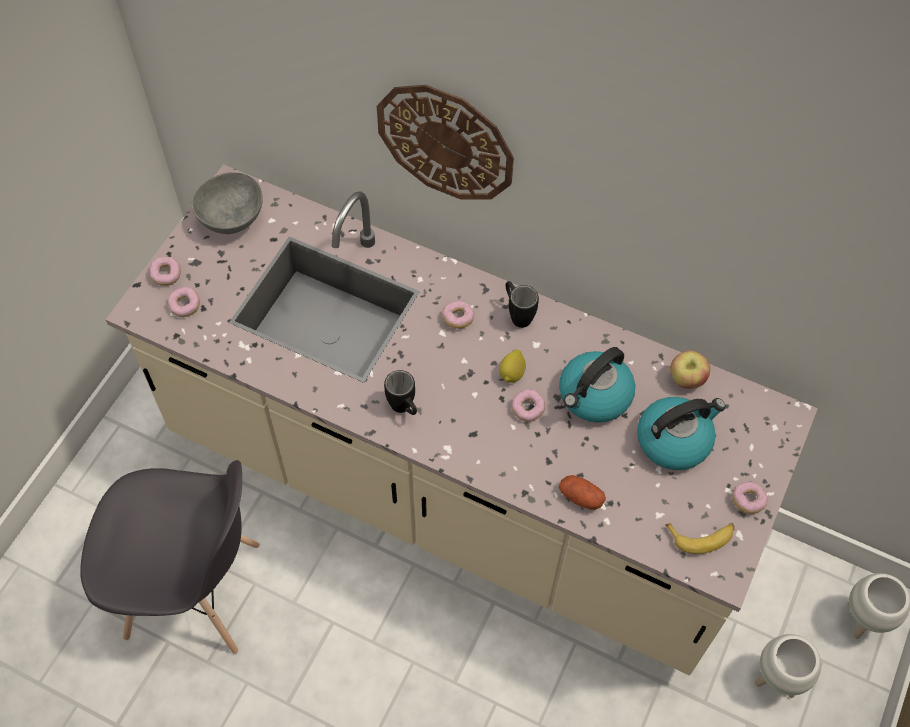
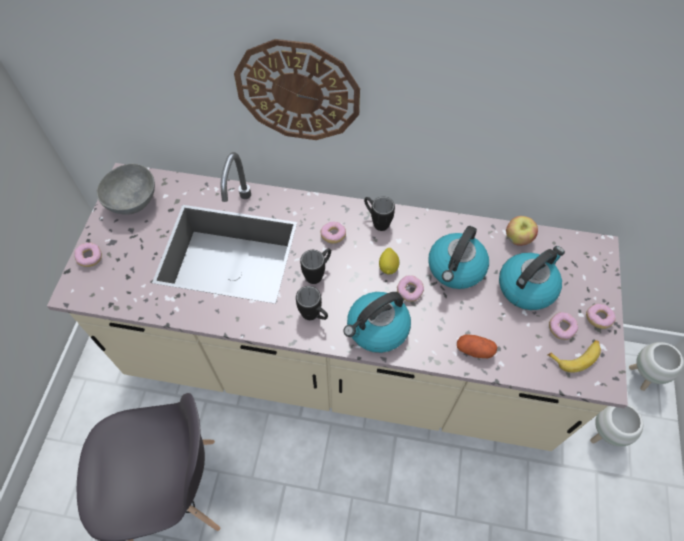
camera: 15 degrees left, 0 degrees up
(185, 306) = (112, 278): donut -> donut (561, 328)
(425, 359) = (318, 273): none -> black mug
(473, 442) = (377, 329): none -> kettle

